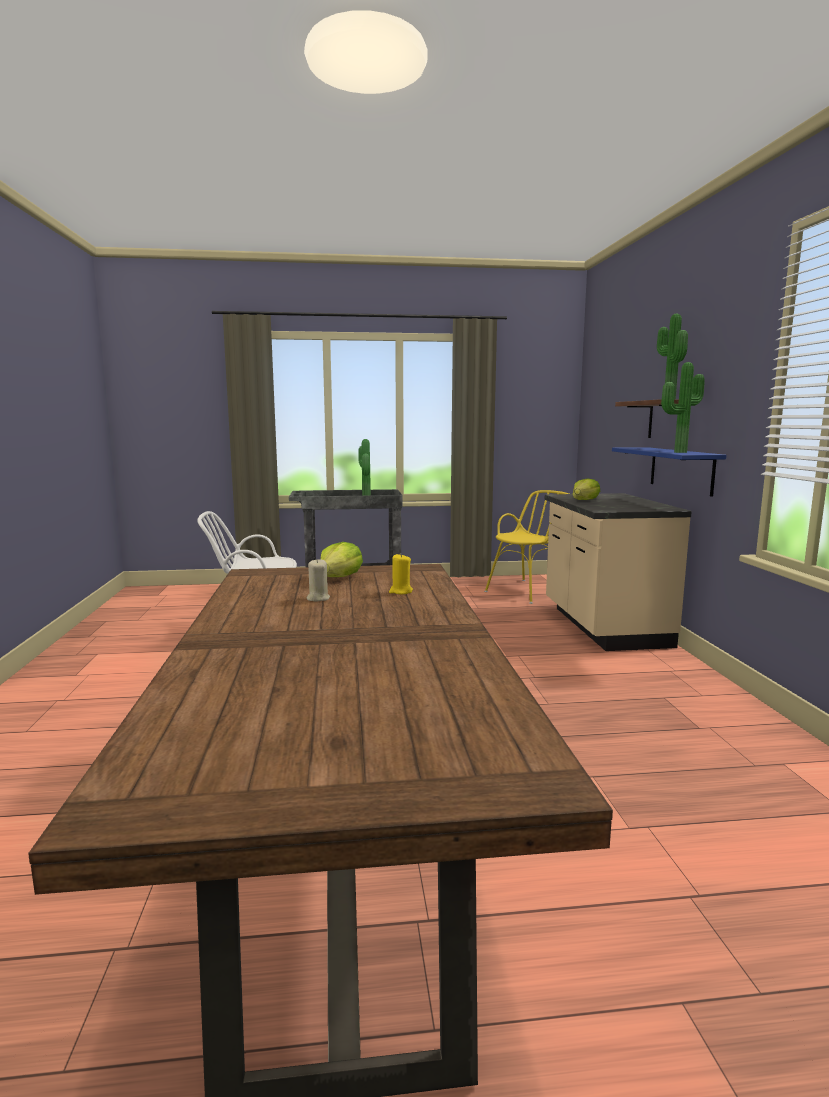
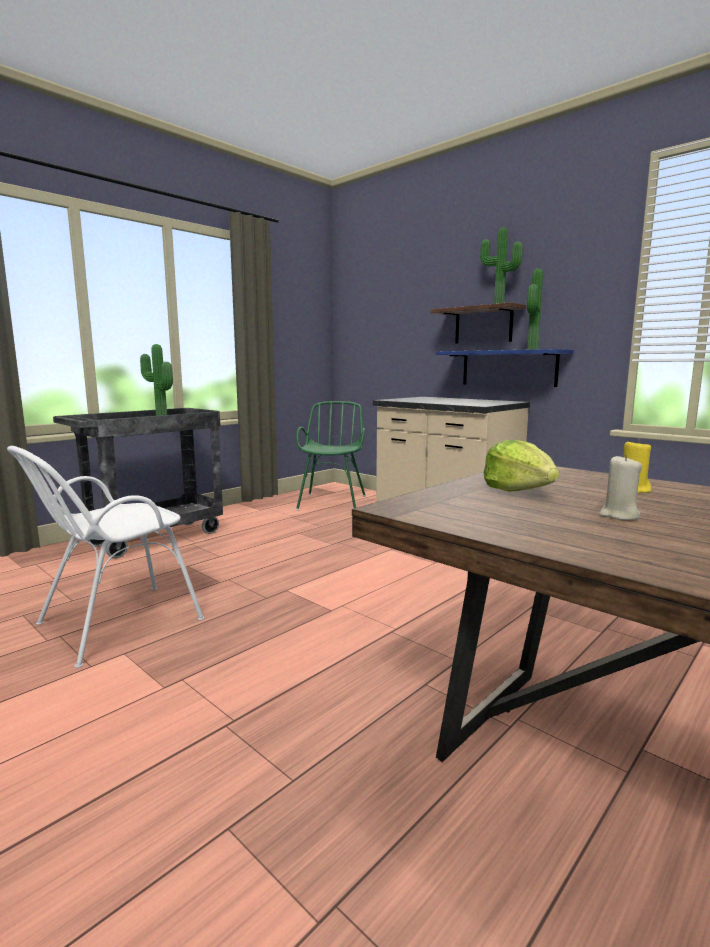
camera: 40 degrees left, 0 degrees up
(530, 590) = (332, 501): yellow chair -> green chair
(584, 500) = (428, 401): lettuce -> none

